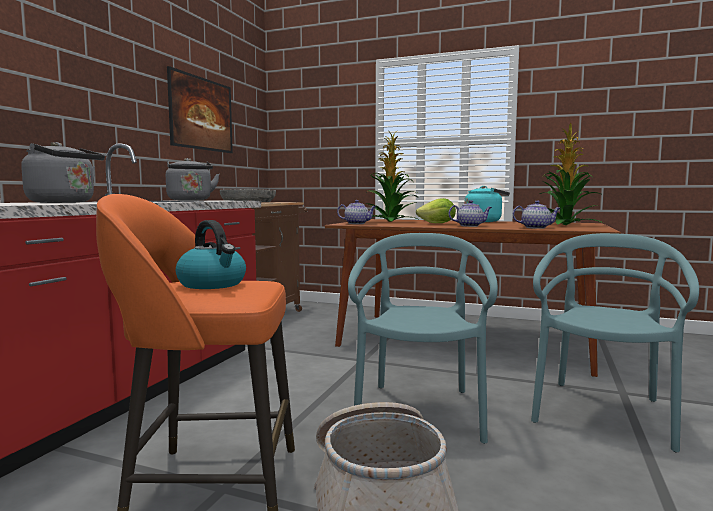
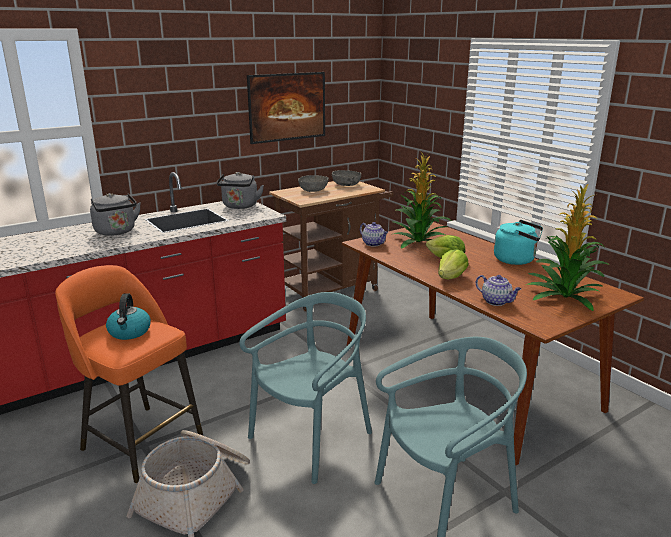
camera: 35 degrees right, 15 degrees up
(470, 226) = (451, 277): teapot -> lettuce

